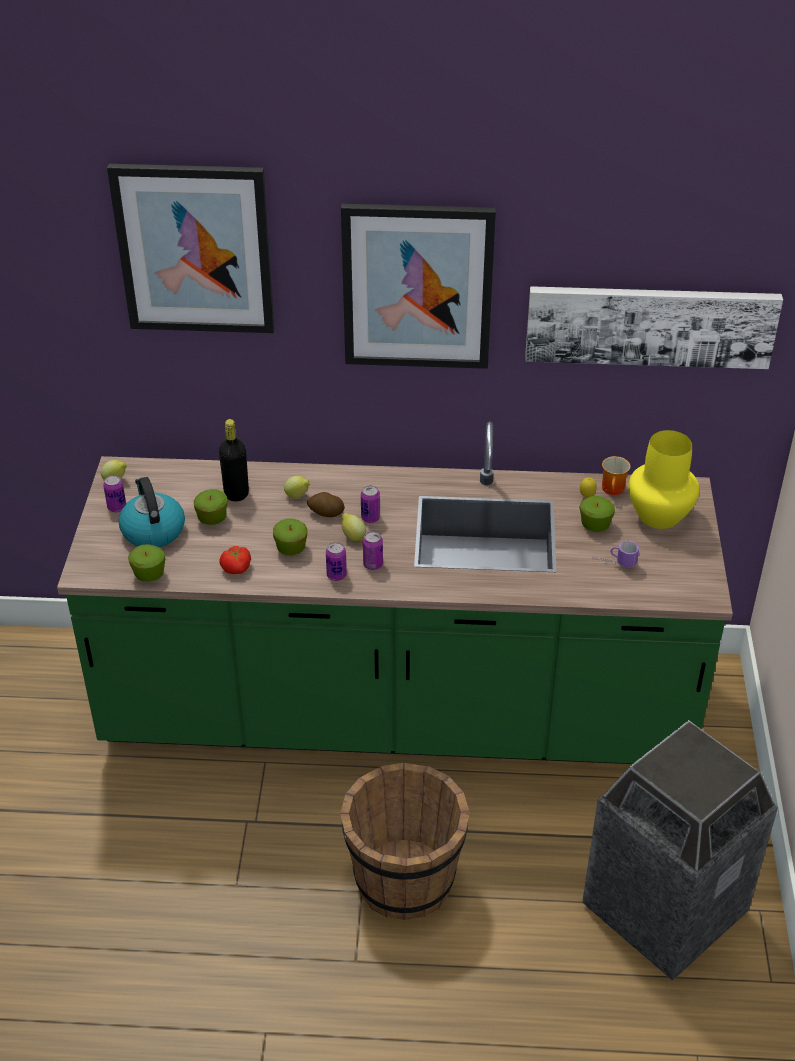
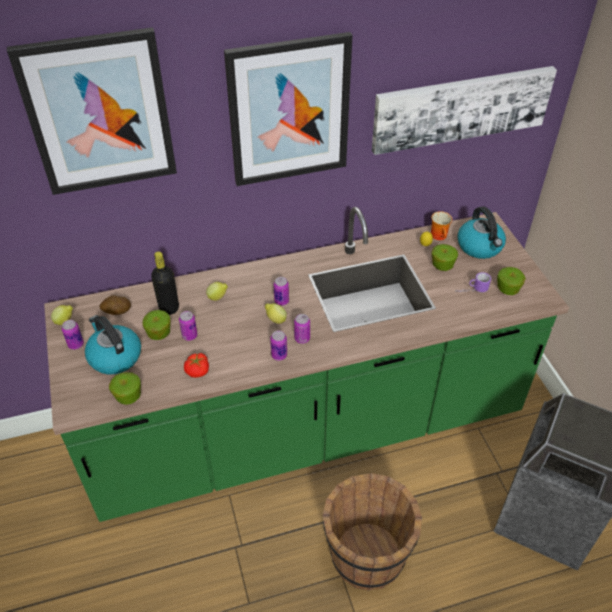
camera: 20 degrees left, 5 degrees up
(245, 529) = (189, 335): none -> can
(291, 548) = (233, 342): apple -> apple (507, 289)
(326, 513) = (246, 306): potato -> potato (116, 311)
(659, 515) = (480, 247): yellow vase -> kettle

